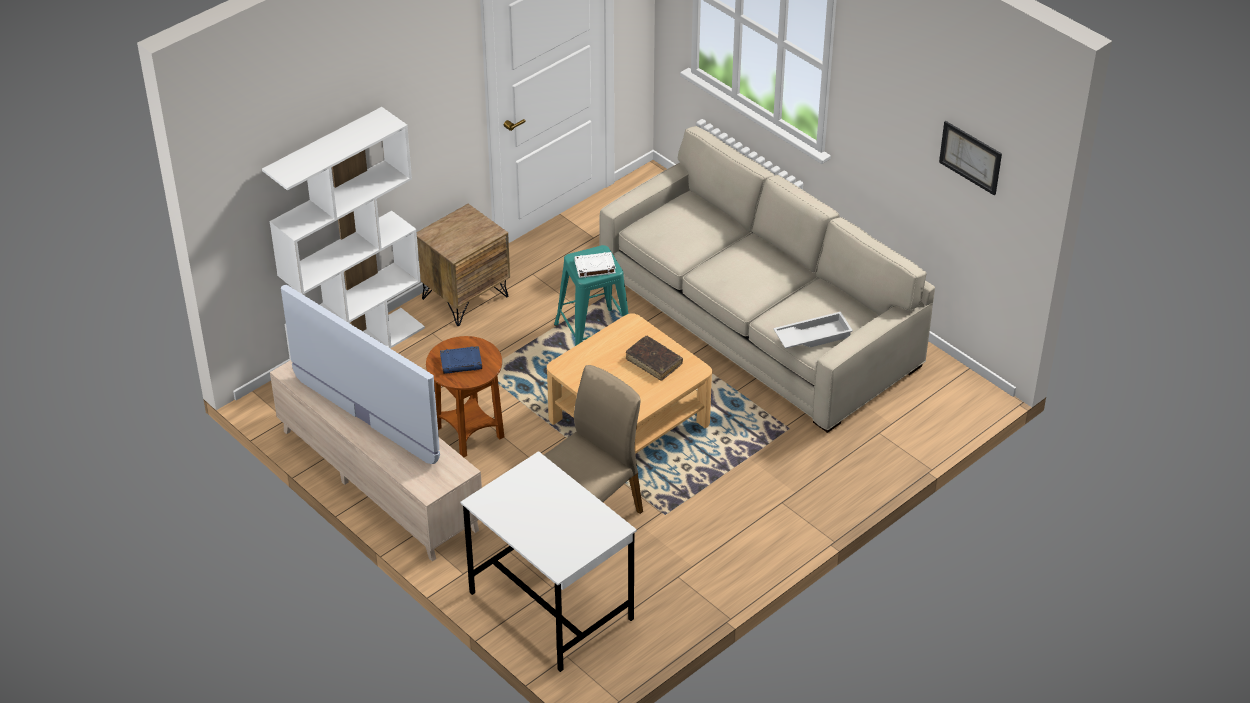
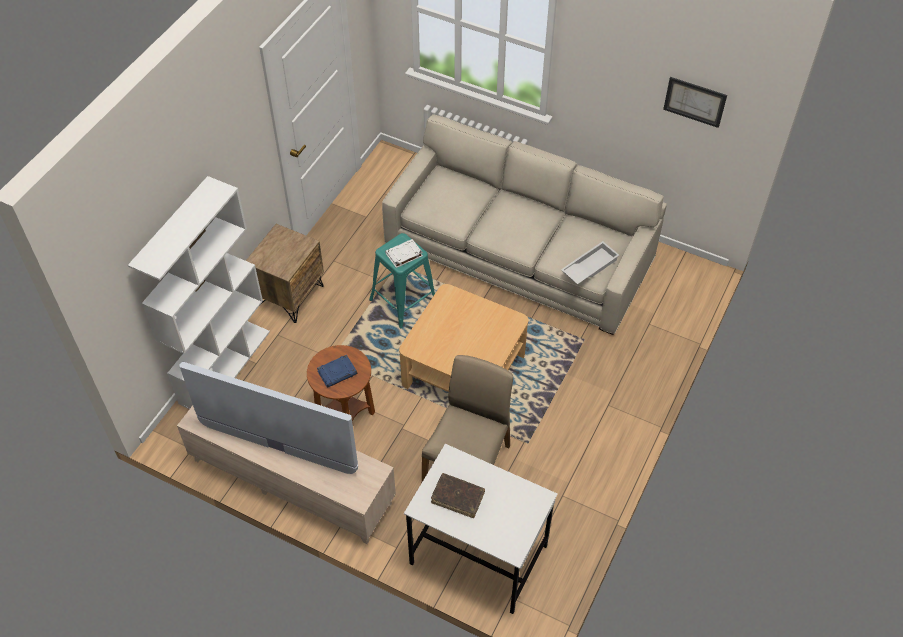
camera: 20 degrees left, 10 degrees up
(654, 362) = (480, 323): brown book -> brown book (458, 498)

